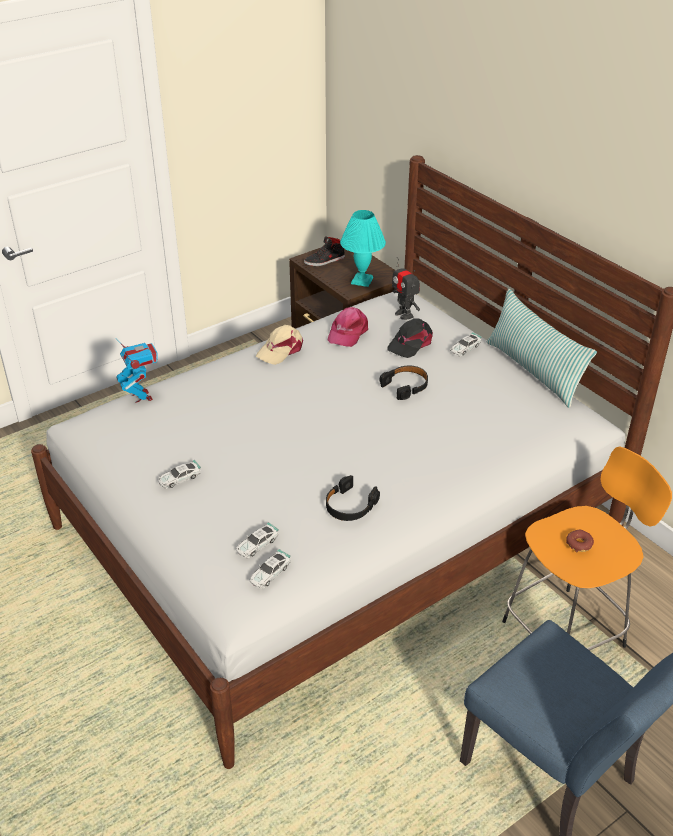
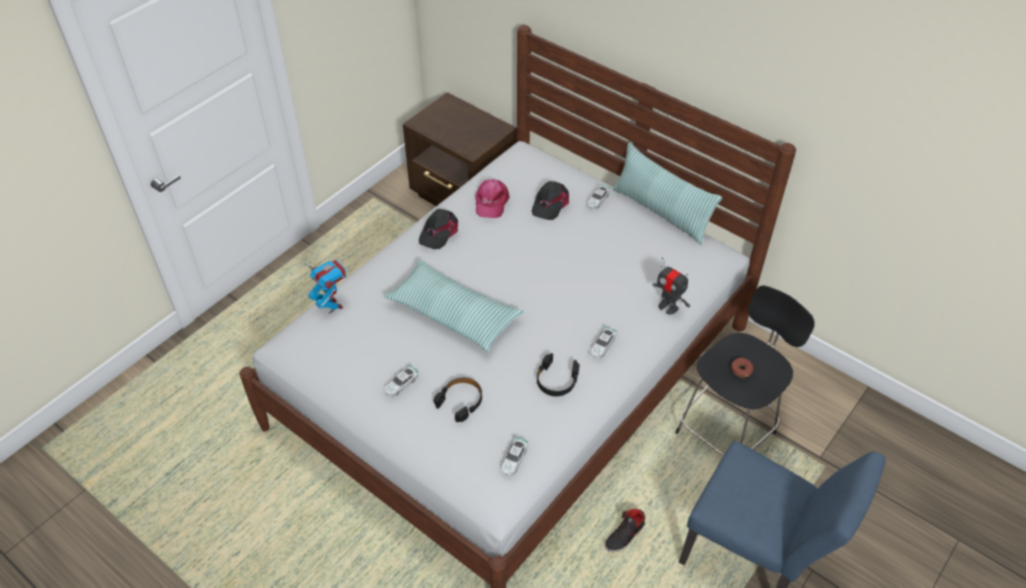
camera: 15 degrees left, 10 degrees up
(257, 544) = (493, 434): toy car -> toy car (602, 345)
(264, 424) = (453, 313): none -> pillow
(281, 350) = (439, 232): beige cap -> black cap
(324, 260) = (436, 121): black shoe -> black shoe (625, 535)
(362, 281) = (479, 138): turquoise table lamp -> none
(404, 314) = (533, 173): toy robot -> toy robot (668, 307)
(406, 386) = (561, 250): black headphones -> black headphones (461, 401)
(567, 632) = (728, 430): orange stool -> black stool

